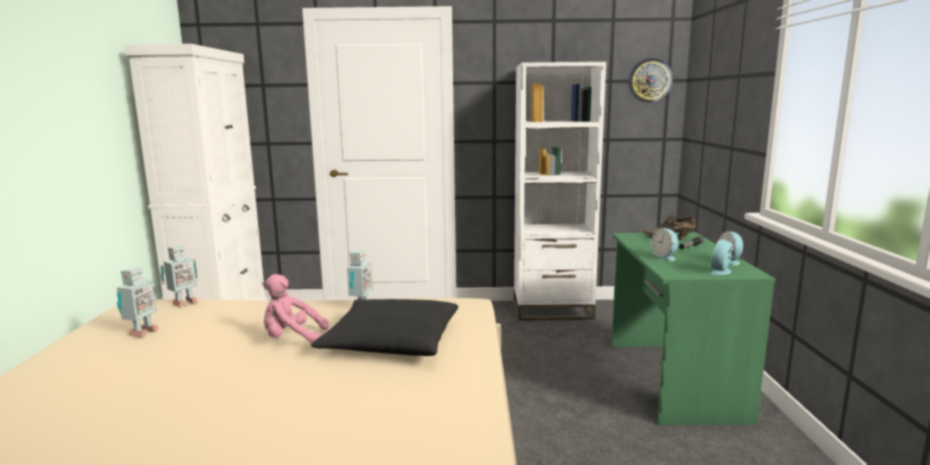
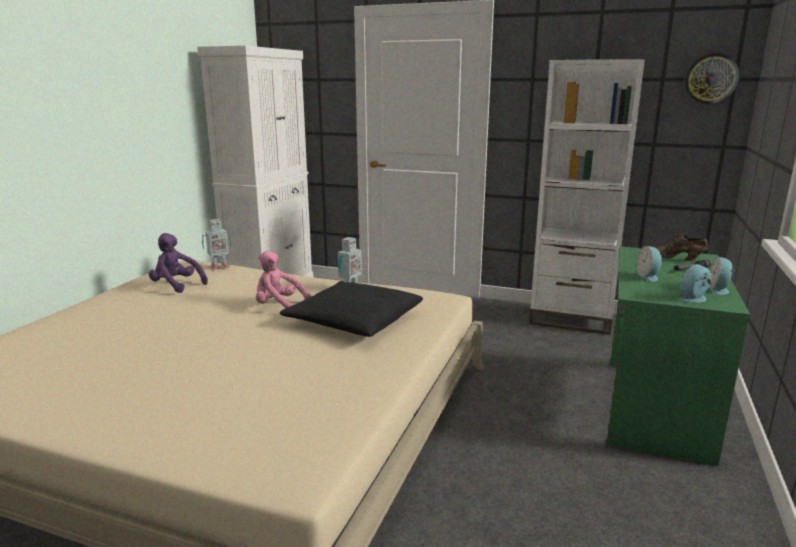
camera: 20 degrees right, 5 degrees up
(141, 333) = (176, 286): toy robot -> purple plush toy

